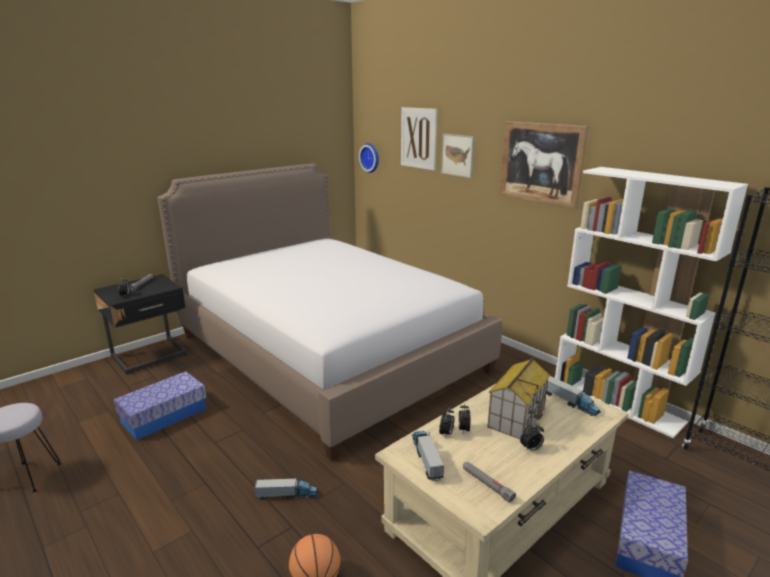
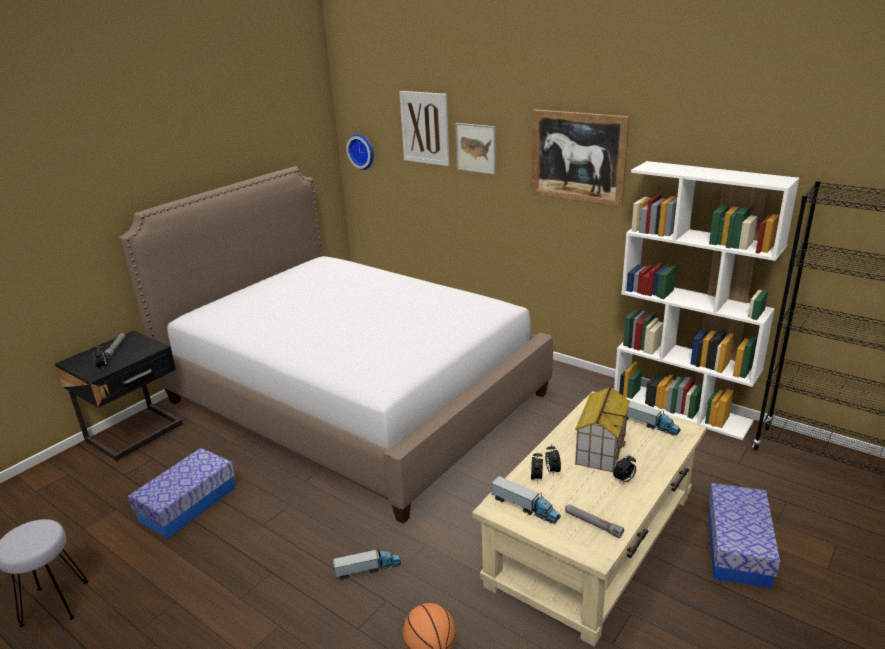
camera: 10 degrees left, 5 degrees up
(426, 458) = (525, 507): toy truck -> toy truck turned 150 degrees clockwise

